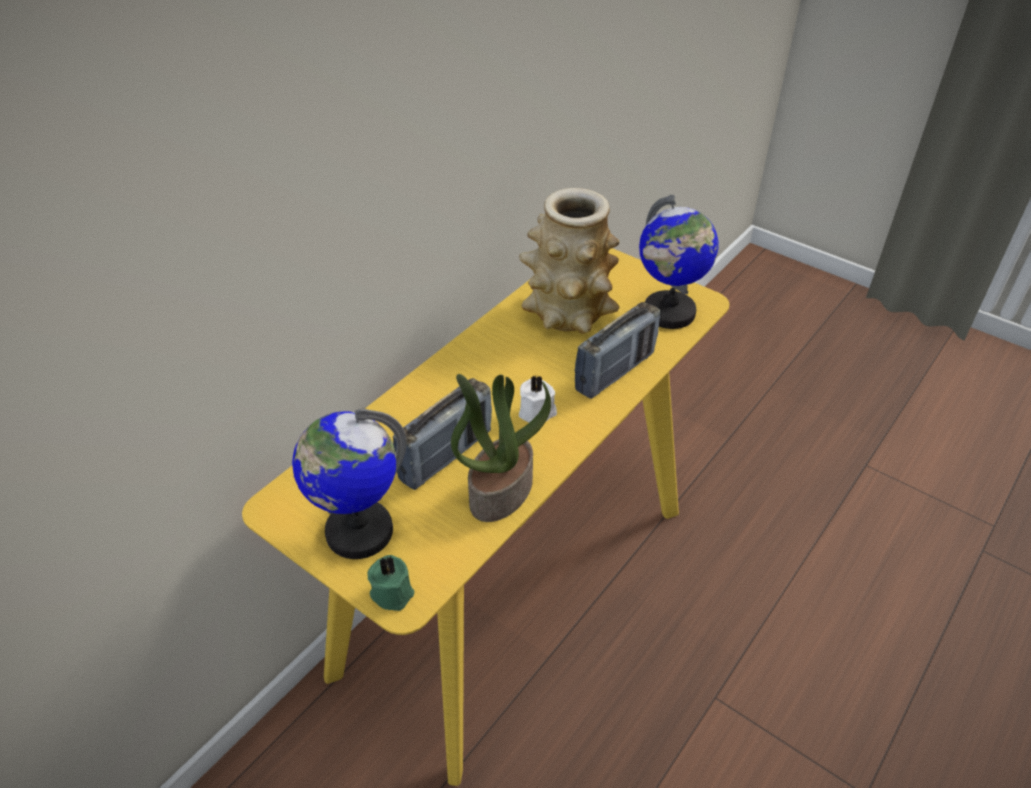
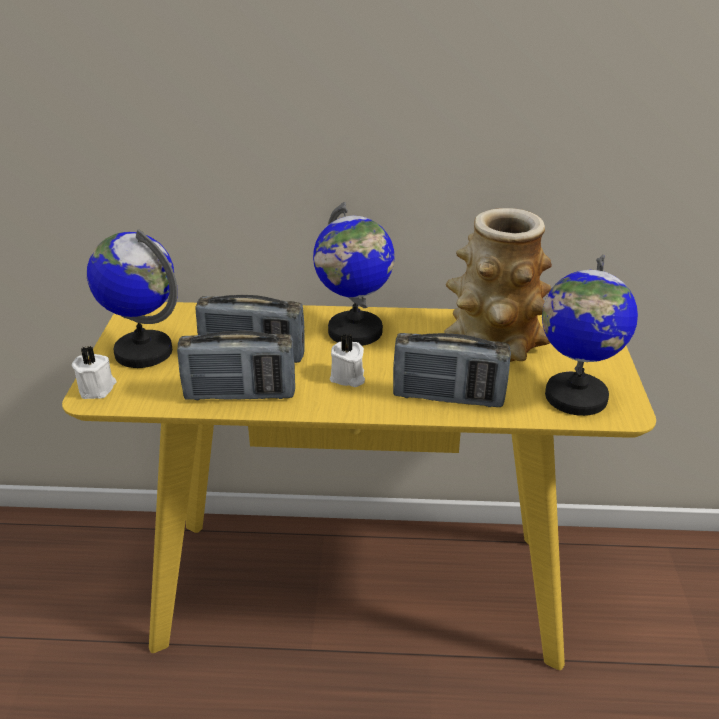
camera: 55 degrees right, 10 degrees down
(392, 591) = (98, 388): green candle -> white candle
(473, 376) = (355, 332): none -> globe
(500, 490) = (240, 394): potted plant -> radio

